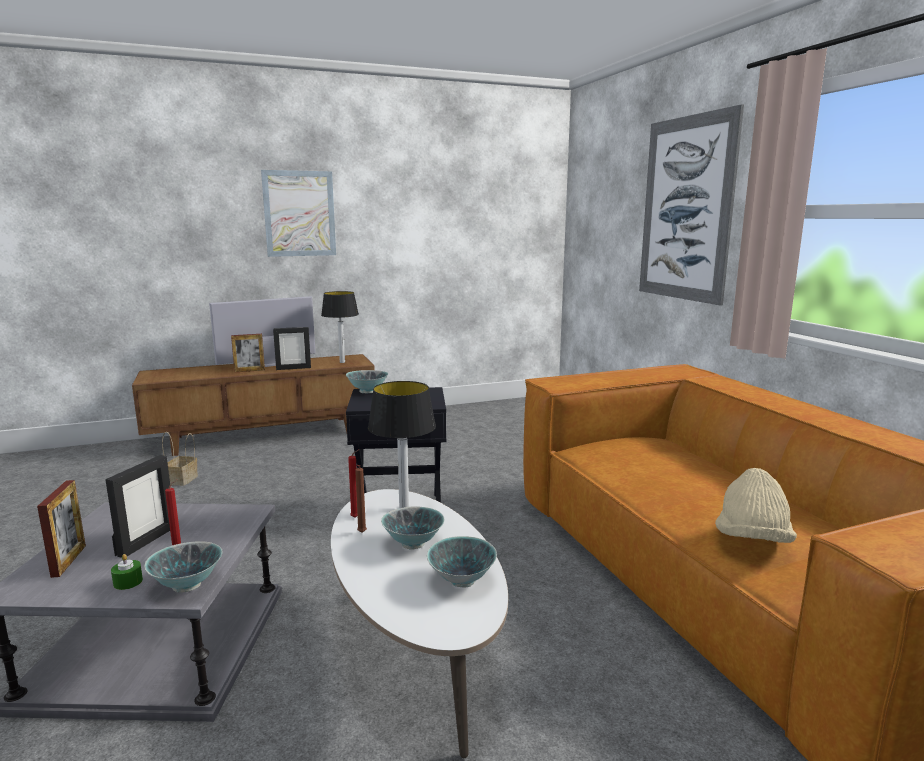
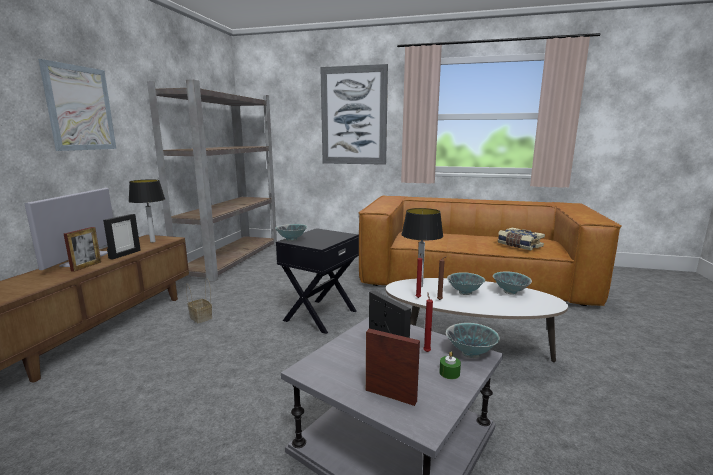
camera: 55 degrees left, 0 degrees up
(182, 480) = (112, 385): basket -> basket (201, 318)
(486, 411) = (231, 258): none -> brown bookcase
(752, 540) = (519, 245): beige hat -> book

